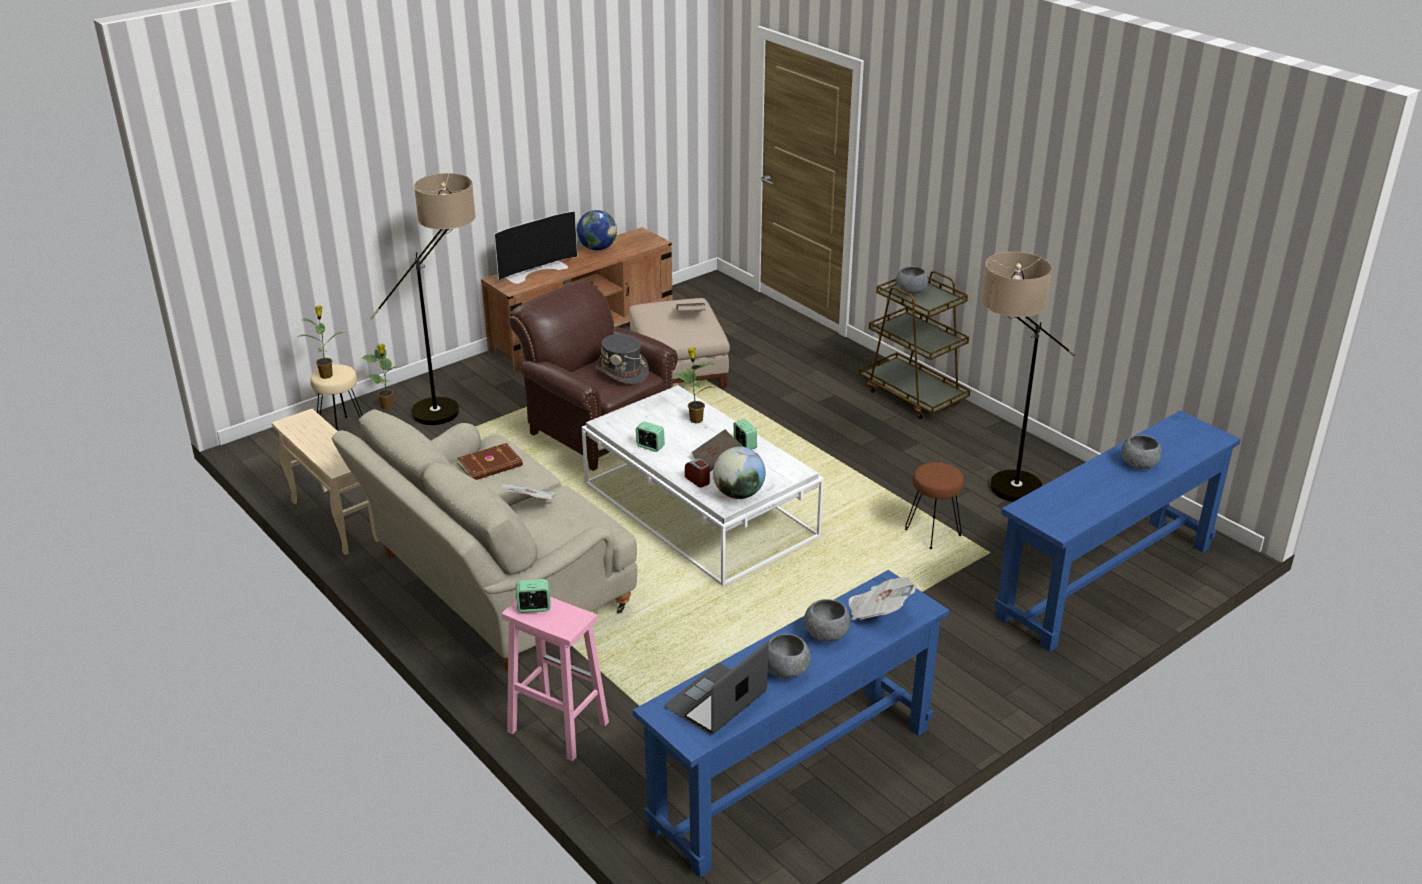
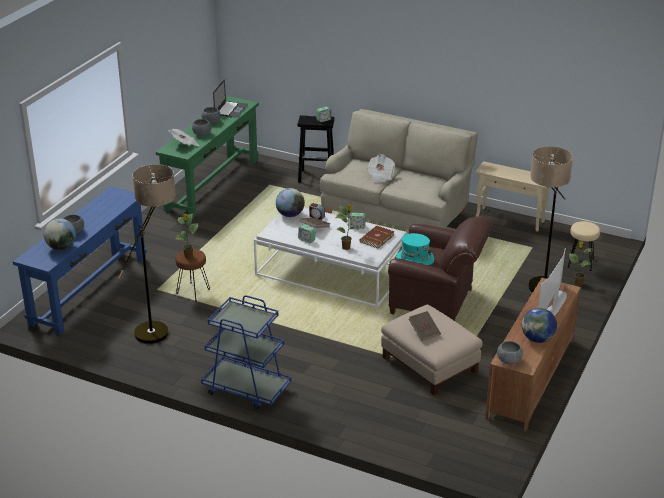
camera: 155 degrees right, 0 degrees up
(327, 375) = (586, 225): potted plant -> potted plant (188, 256)
(491, 465) = (420, 187): brown book -> brown book (376, 238)
(556, 727) = (317, 176): pink stool -> black stool
(622, 372) = (414, 259): grey hat -> turquoise hat
(793, 776) = (212, 184): blue console table -> green console table
(911, 291) = (253, 321): grey bowl -> grey bowl (509, 360)
(913, 395) = (246, 389): brown cart -> blue cart
(1159, 442) = (61, 247): none -> globe

